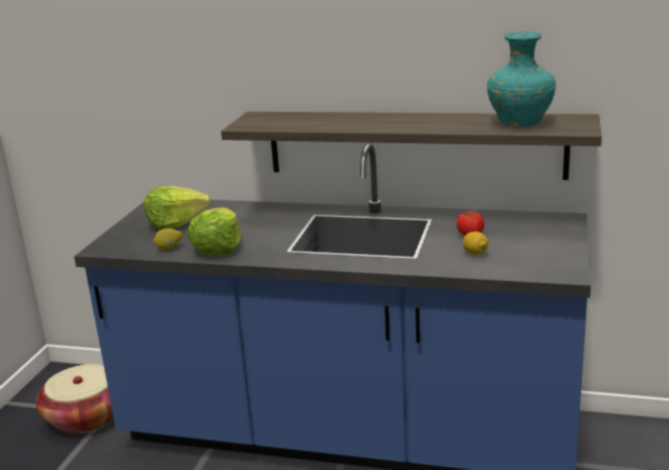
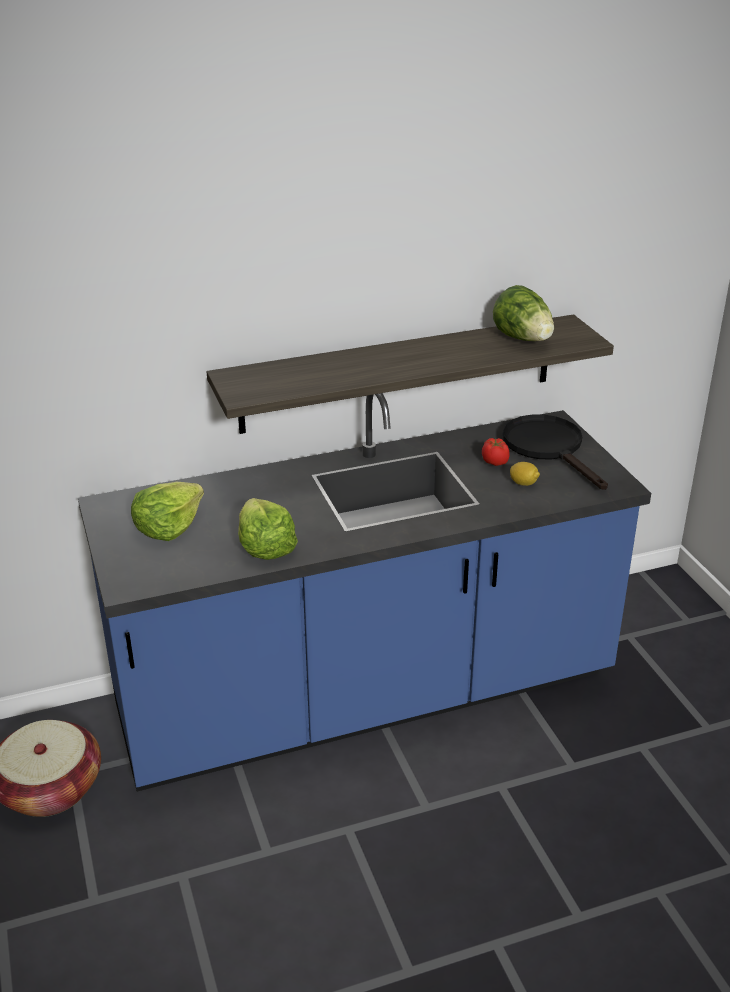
camera: 35 degrees left, 10 degrees up
(169, 248) = (209, 563): lemon -> none
(520, 123) = (523, 339): turquoise vase -> lettuce
(534, 235) = (549, 448): none -> black frying pan

